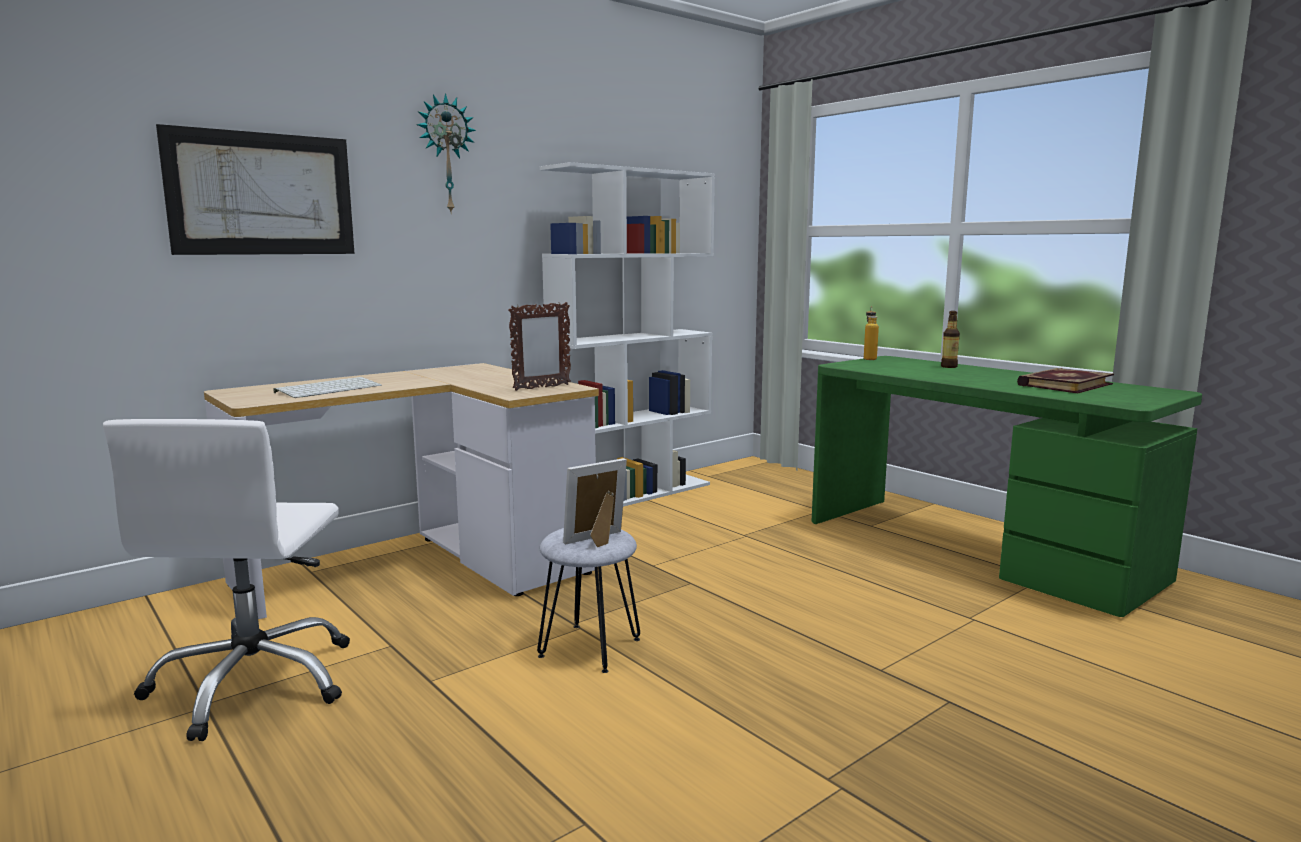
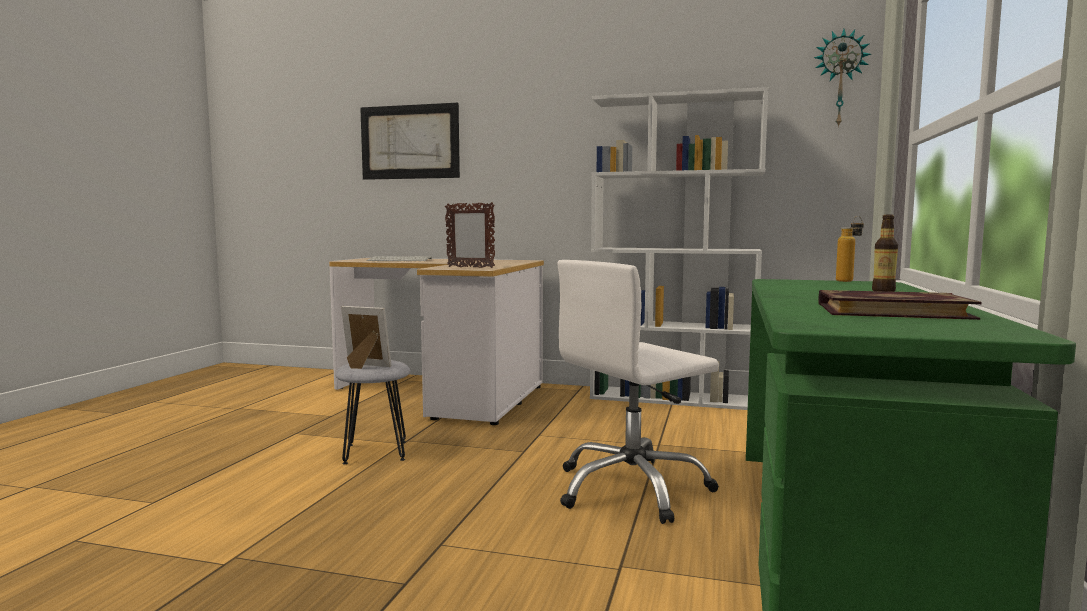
camera: 55 degrees right, 5 degrees down
(254, 683) = (266, 408): white office chair -> white office chair (632, 489)
(445, 154) = (527, 104): wall clock -> wall clock (840, 78)

